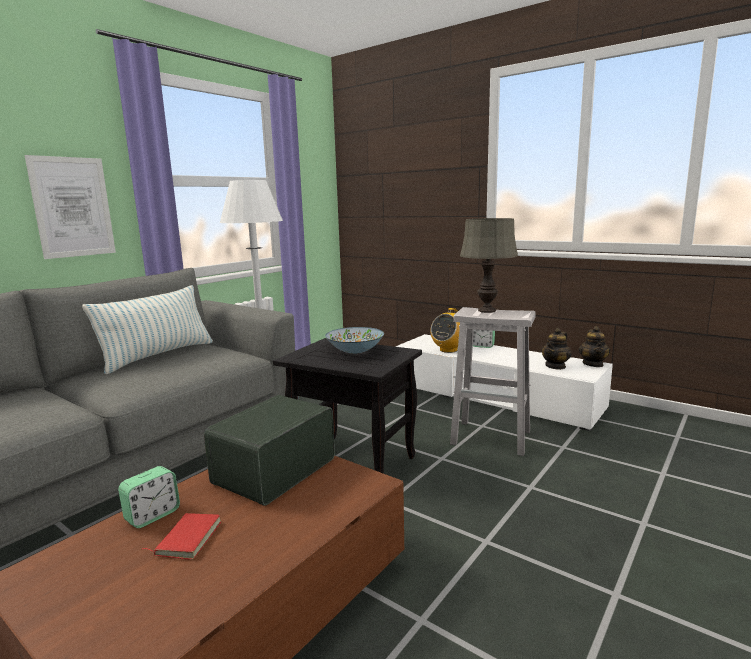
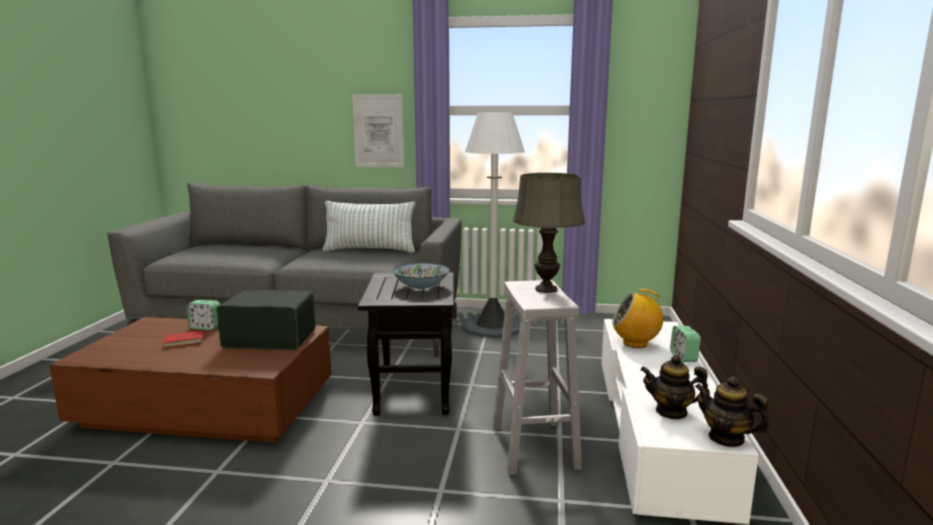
camera: 60 degrees right, 0 degrees up
(593, 364) = (726, 438): teapot -> teapot turned 60 degrees clockwise

